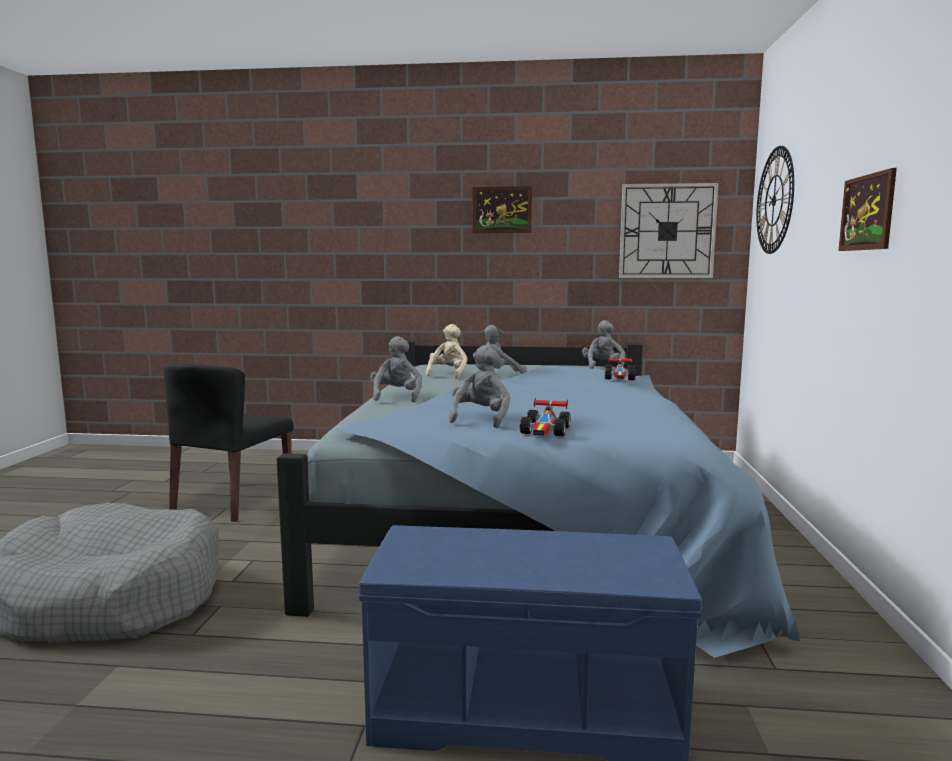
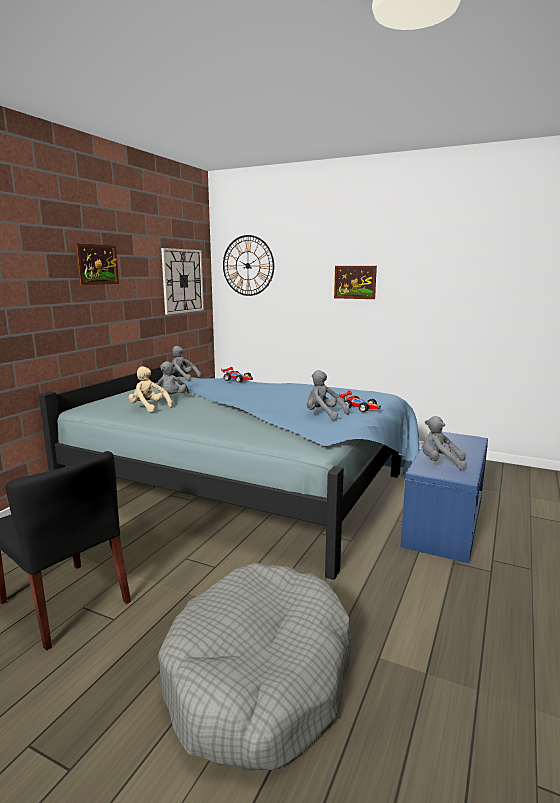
camera: 70 degrees left, 5 degrees up
(396, 397) = (218, 427): grey plush toy -> grey plush toy (440, 463)

